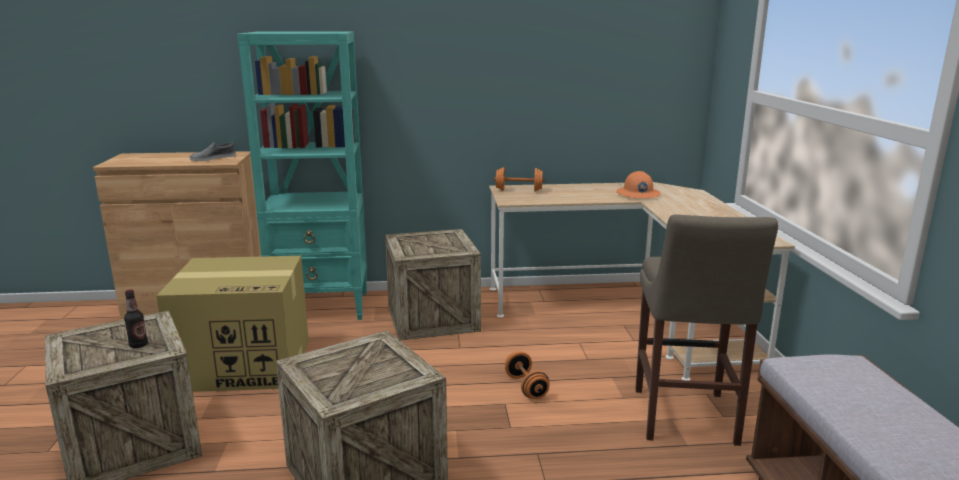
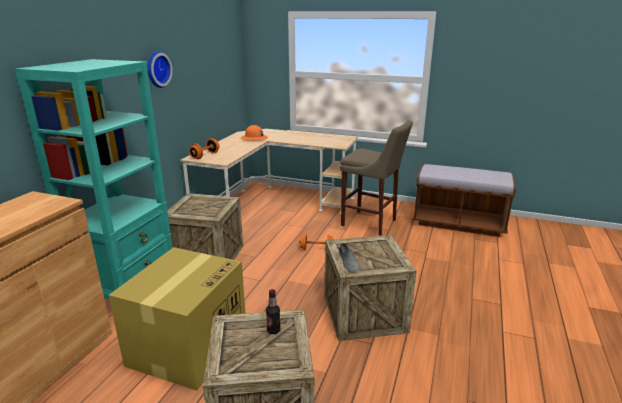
camera: 65 degrees left, 5 degrees up
(213, 158) = (33, 206): grey shoe -> grey shoe (348, 262)
(468, 55) = (156, 69): none -> wall clock

